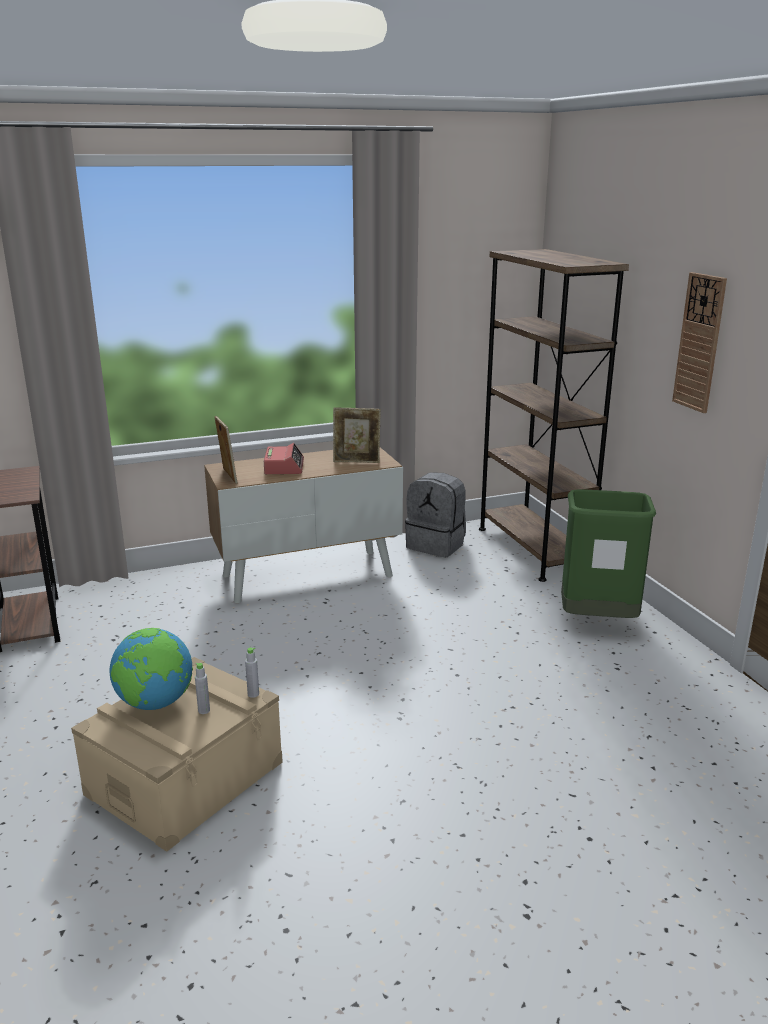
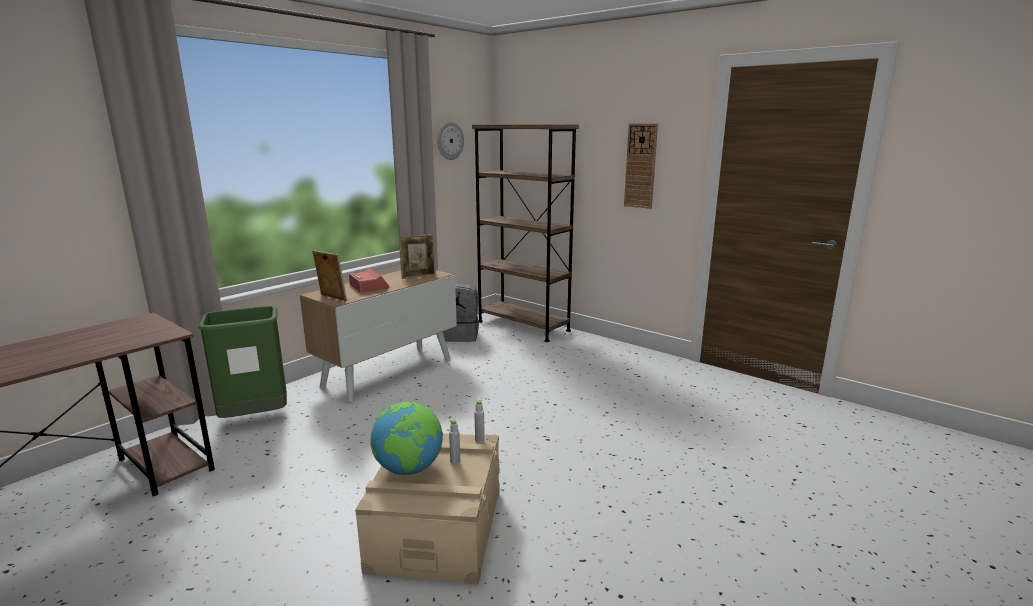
camera: 30 degrees left, 5 degrees down
(458, 272) = (449, 140): none -> wall clock
(598, 620) = (601, 354): green trash can -> green trash can (255, 418)

